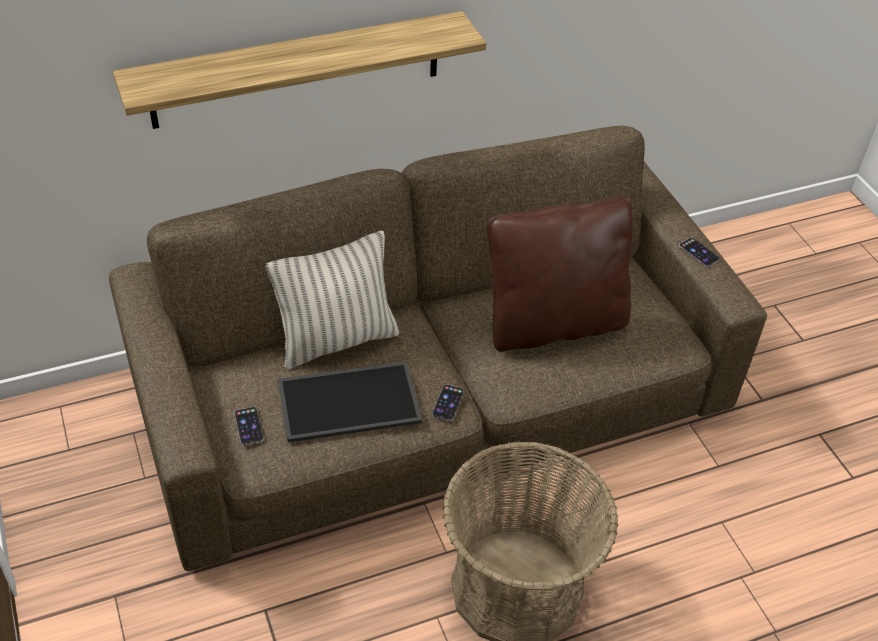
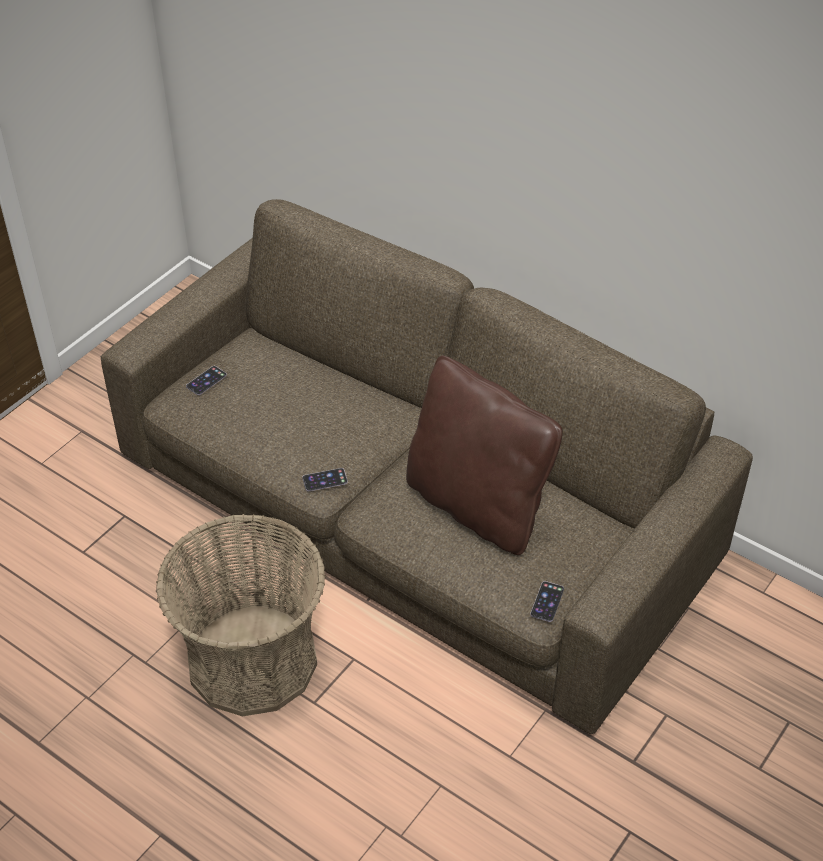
camera: 60 degrees right, 0 degrees up
(297, 70) = (425, 142): shelf -> none
(337, 340) = (340, 386): pillow -> none
(350, 400) = (275, 420): tray -> none
(699, 252) = (640, 553): phone -> phone (547, 601)

